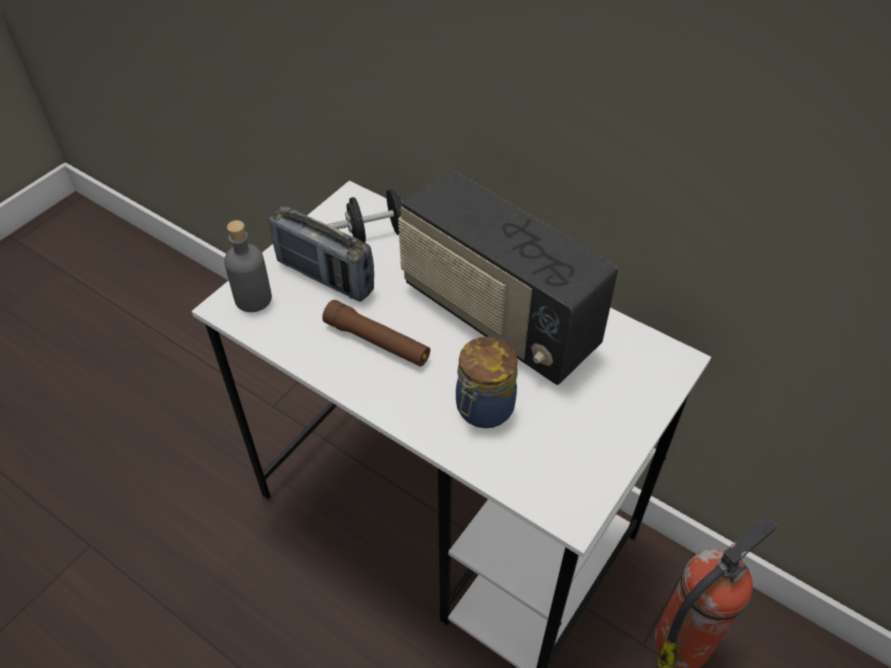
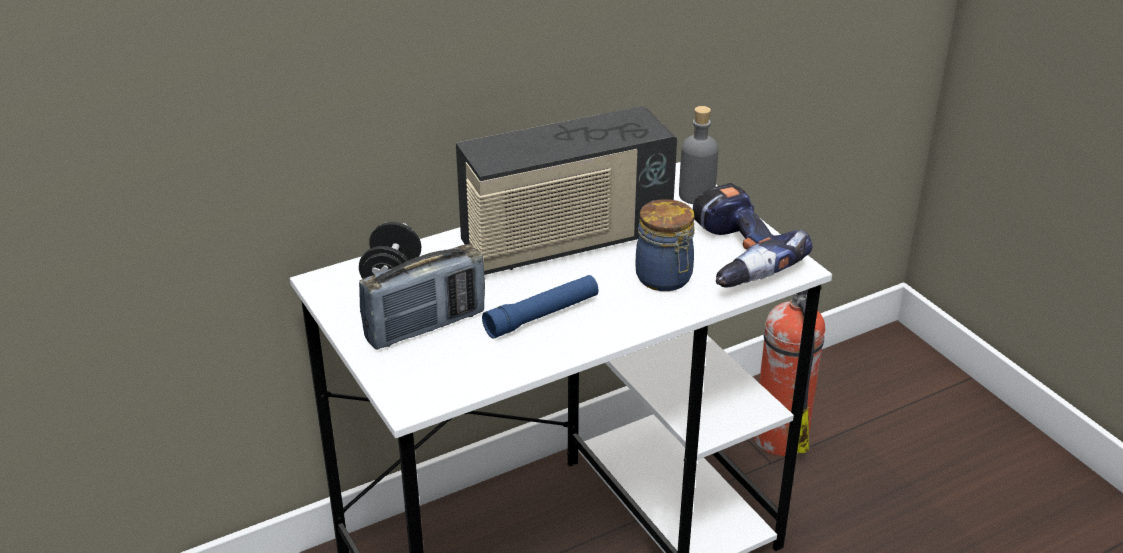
camera: 65 degrees left, 15 degrees down
(253, 298) = (416, 381): grey bottle -> grey bottle (696, 195)
(377, 341) = (542, 315): brown flashlight -> blue flashlight
(557, 451) = (732, 256): none -> power drill

